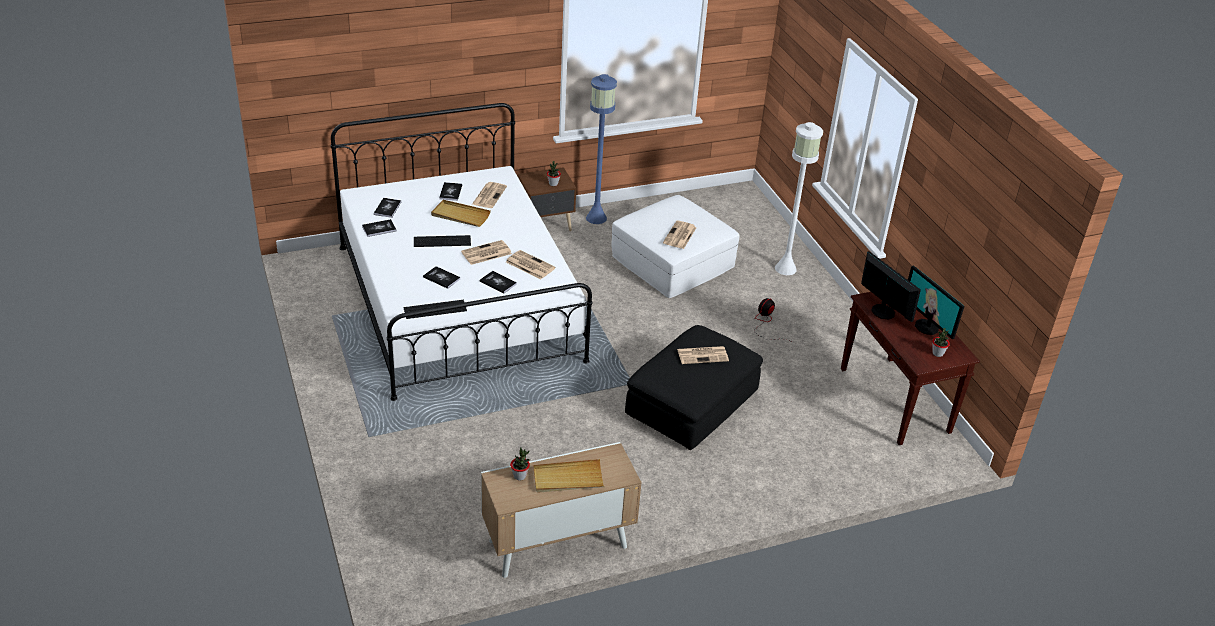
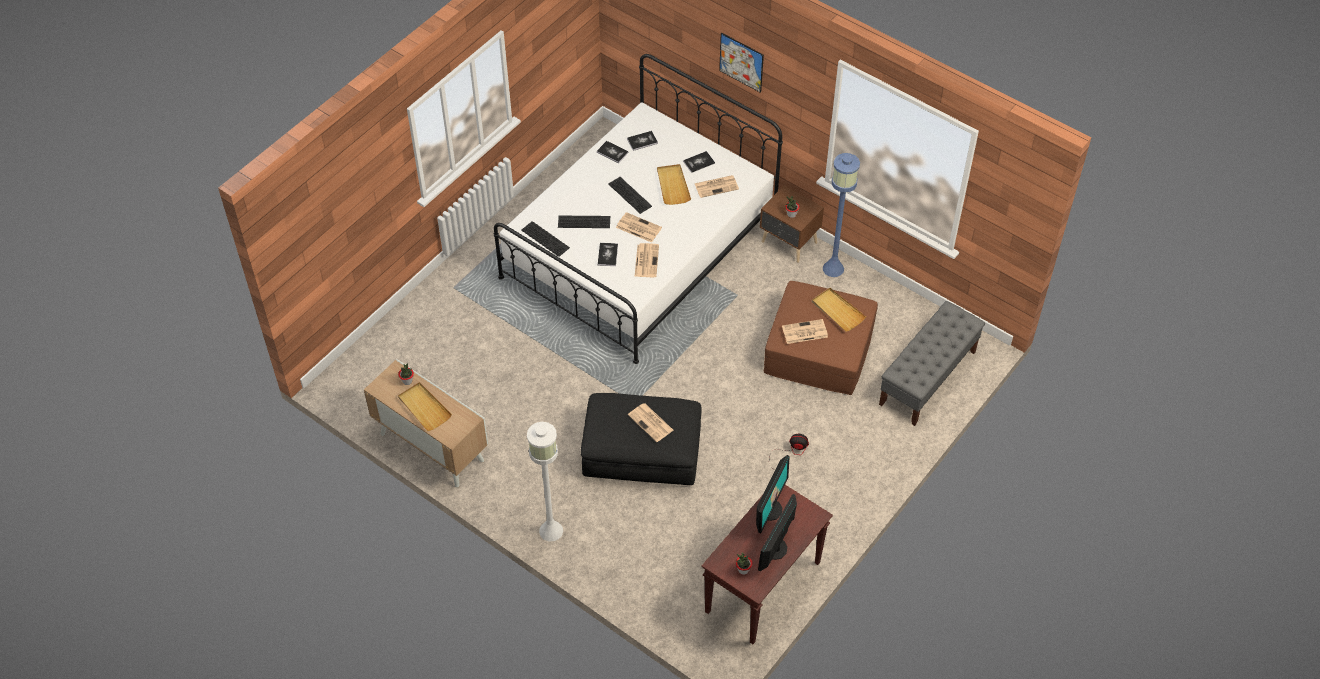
camera: 60 degrees right, 15 degrees up
(441, 278) = (584, 221): book -> keyboard
(453, 60) = (741, 62): none -> picture
(673, 261) = (819, 350): white ottoman -> brown ottoman
(674, 211) = (837, 311): none -> beige tray
(750, 226) = (927, 378): none -> grey bench
(785, 269) = (885, 432): white floor lamp -> white floor lamp (550, 531)

